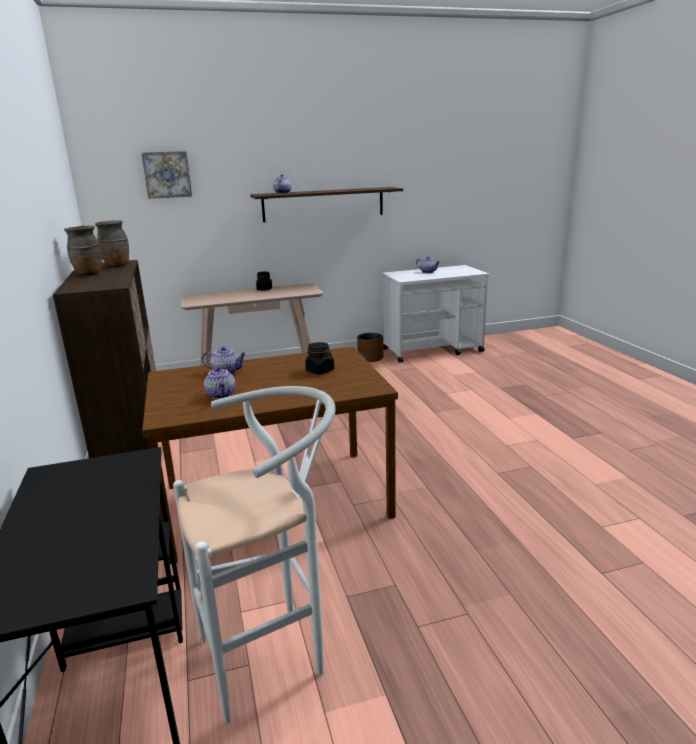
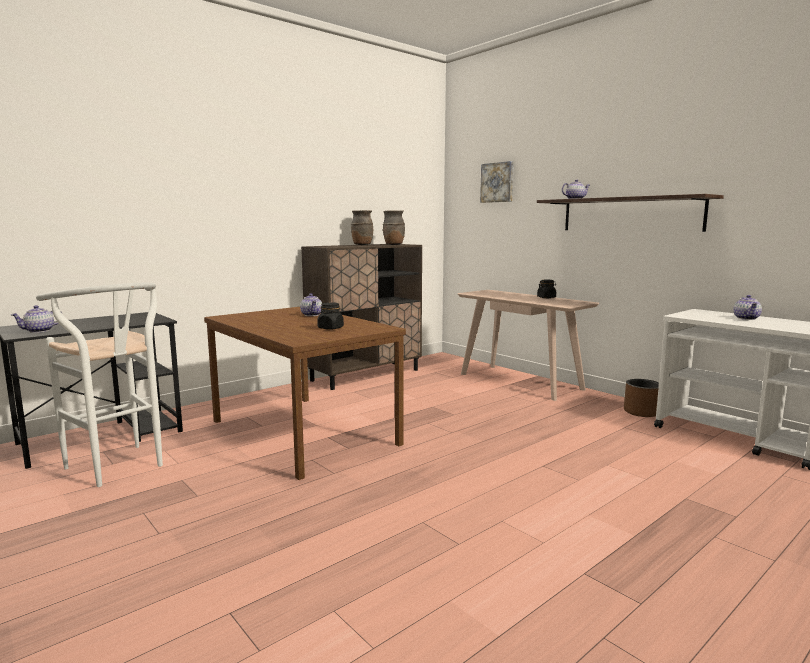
camera: 65 degrees right, 10 degrees down
(222, 395) = (266, 319): teapot -> teapot (39, 331)

